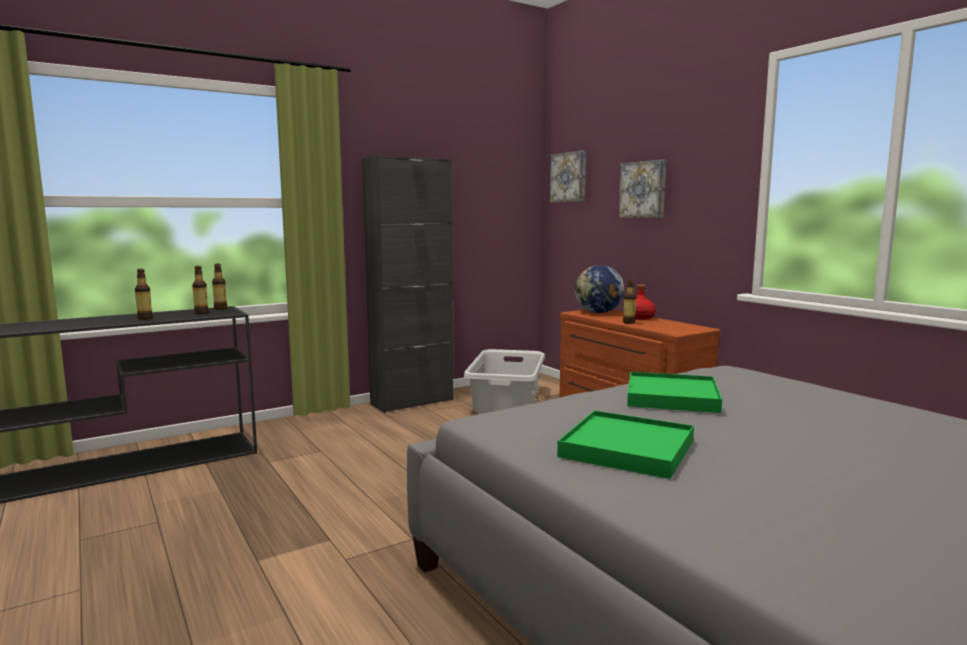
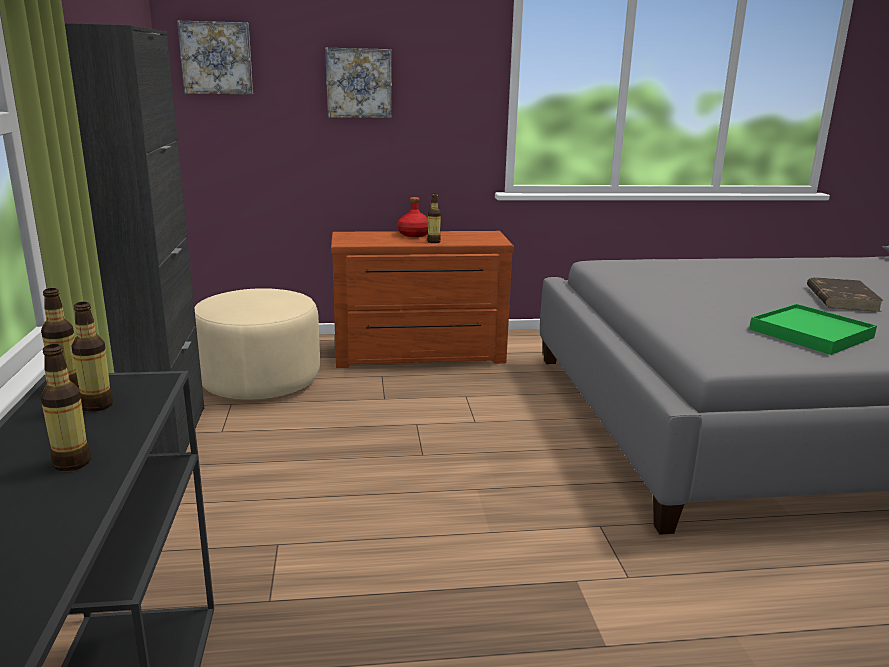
camera: 65 degrees left, 10 degrees up
(507, 401) = (260, 381): grey laundry basket -> beige ottoman
(598, 312) = (362, 238): globe -> none
(672, 397) = (683, 294): green tray -> none
(838, 462) = (841, 298): none -> brown book

